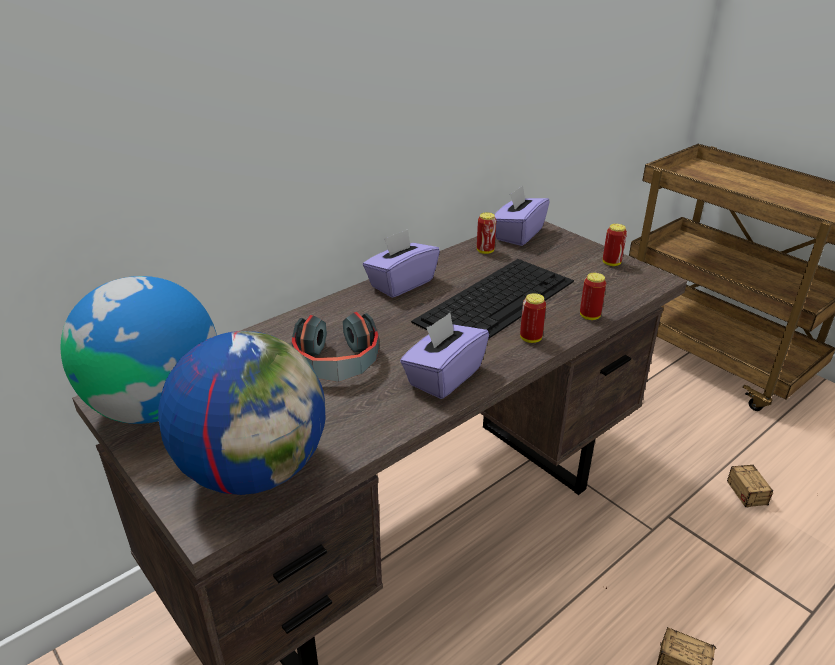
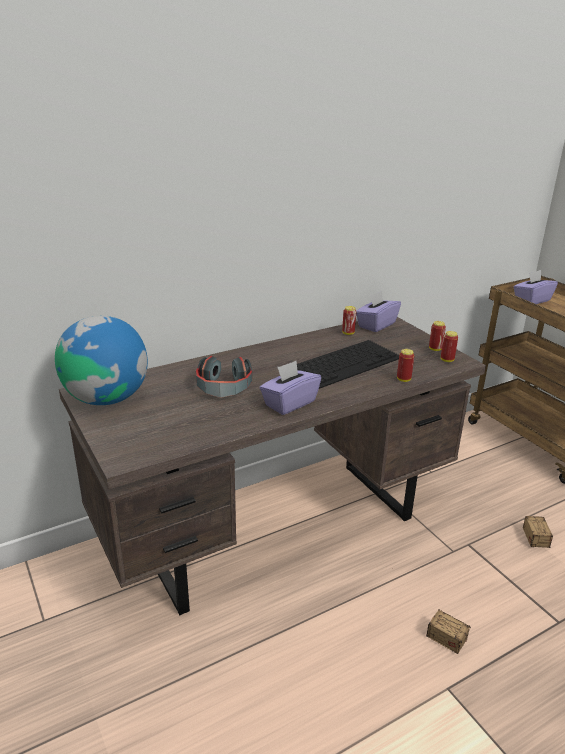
camera: 10 degrees right, 5 degrees down
(254, 470) = (155, 438): globe -> none
(401, 283) = (282, 347): purple tissue box -> purple tissue box (531, 300)
(530, 338) = (356, 388): can -> can (447, 360)

